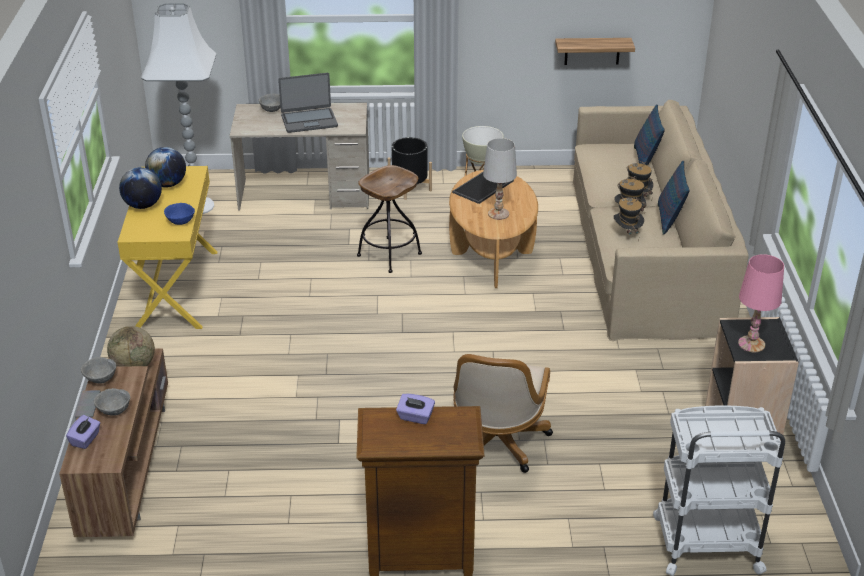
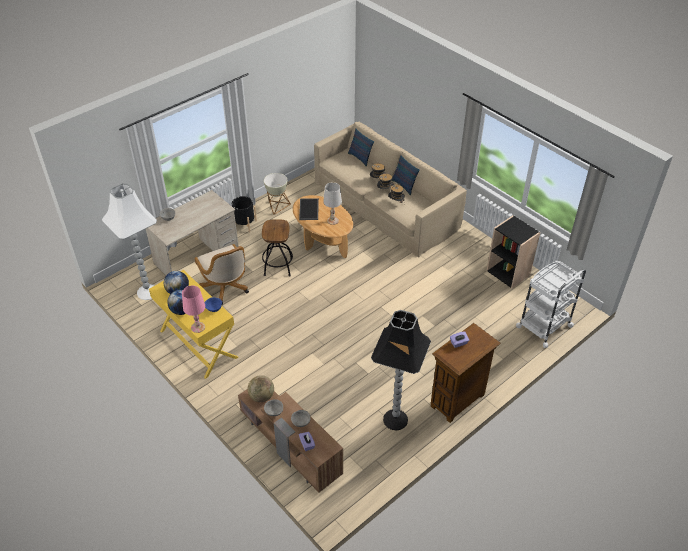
camera: 40 degrees left, 10 degrees up
(297, 523) = (395, 420): none -> black floor lamp
(309, 121) = (196, 215): laptop -> none
(497, 445) = (429, 333): office chair -> office chair (226, 288)
(592, 51) = (307, 111): shelf -> none
(751, 344) = (517, 233): pink table lamp -> pink table lamp (198, 327)

